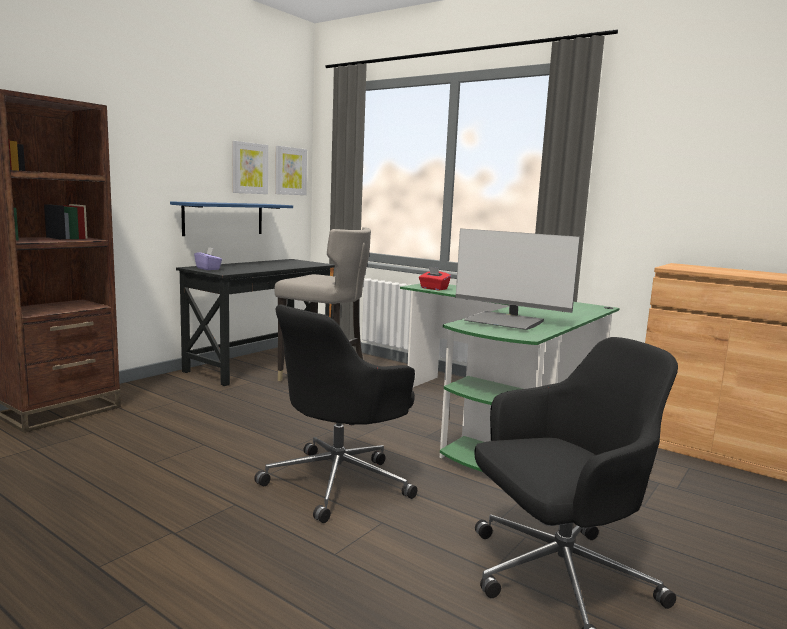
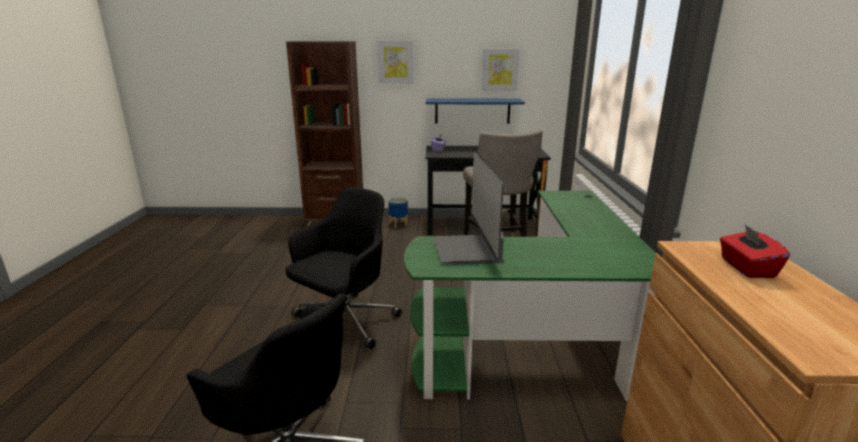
camera: 55 degrees right, 10 degrees up
(160, 387) = (398, 224): none -> planter
(290, 171) = (546, 69): picture -> picture (395, 62)
(339, 481) = (344, 323): black office chair -> black office chair turned 120 degrees clockwise
(433, 288) = (558, 199): red tissue box -> red tissue box (746, 268)

